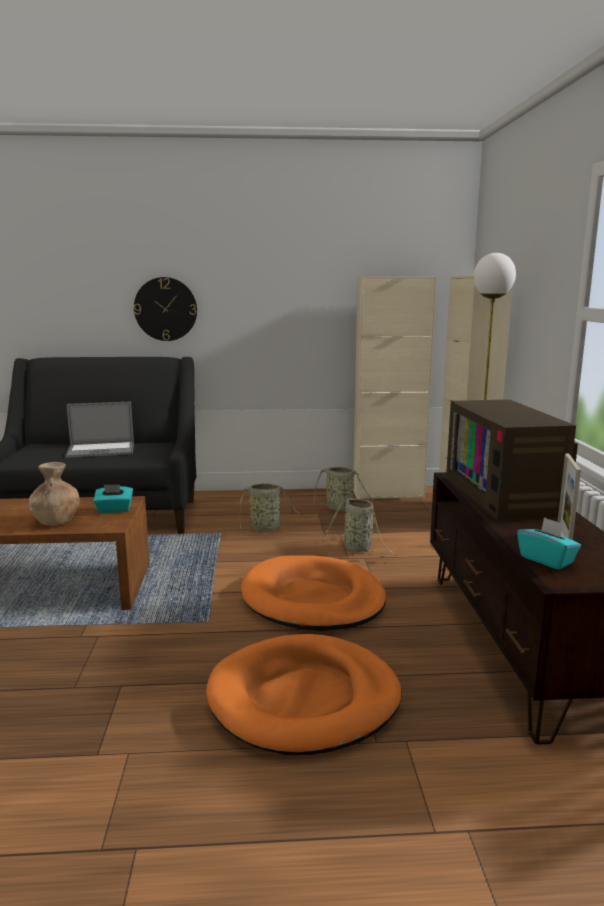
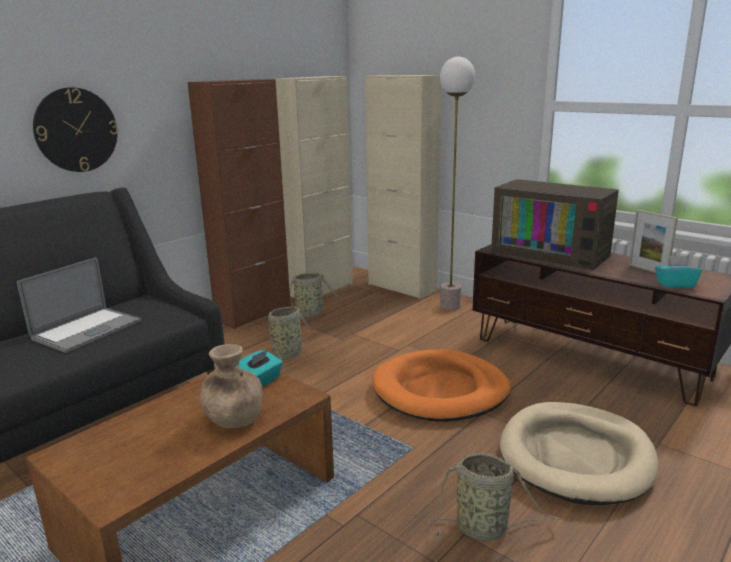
camera: 45 degrees left, 5 degrees up
(302, 494) = (253, 313): none -> brown cabinet
(304, 699) = (576, 456): orange dog bed -> beige dog bed
(359, 549) = (390, 339): basket -> basket (485, 529)

